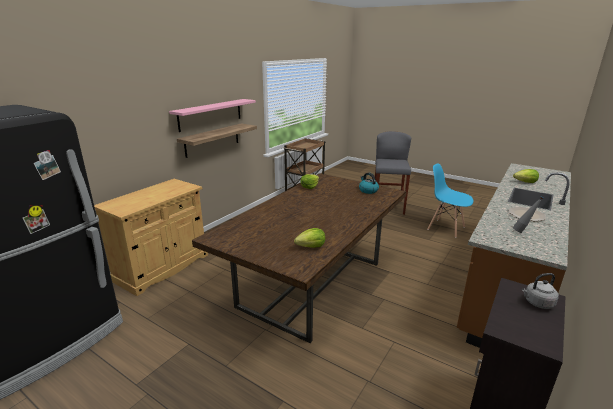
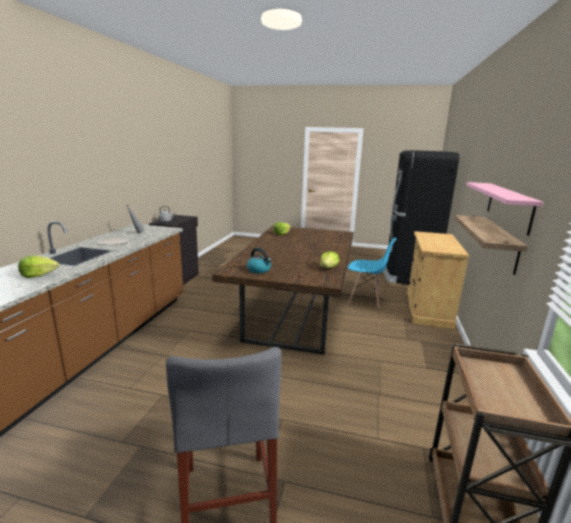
camera: 160 degrees right, 5 degrees down
(445, 228) = (114, 434): blue chair -> blue chair (365, 300)

